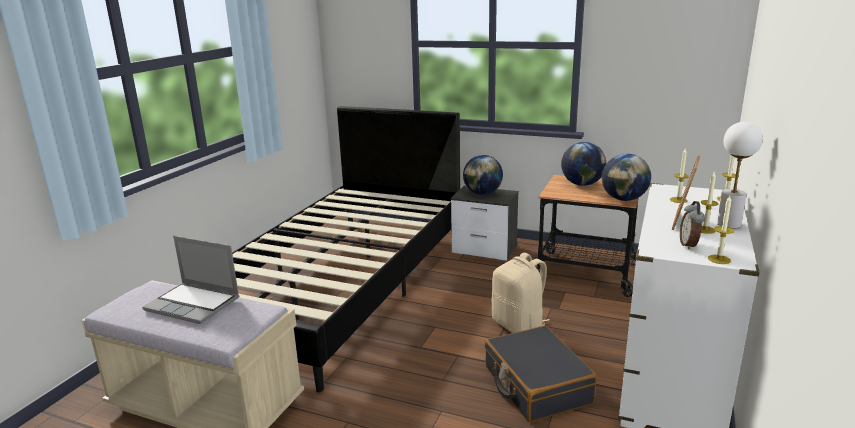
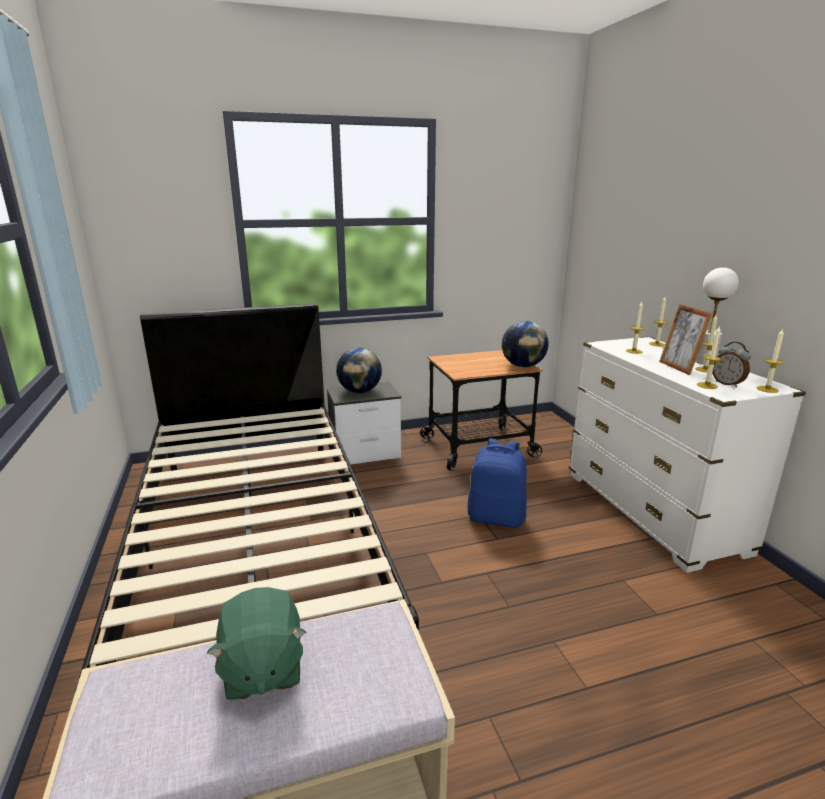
camera: 40 degrees left, 0 degrees up
(194, 304) = (262, 668): laptop -> green plush toy
(519, 326) = (496, 518): beige backpack -> blue backpack
(536, 385) = (585, 568): black suitcase -> none
(581, 184) = (468, 360): globe -> none
(663, 241) = (707, 385): none -> candle

